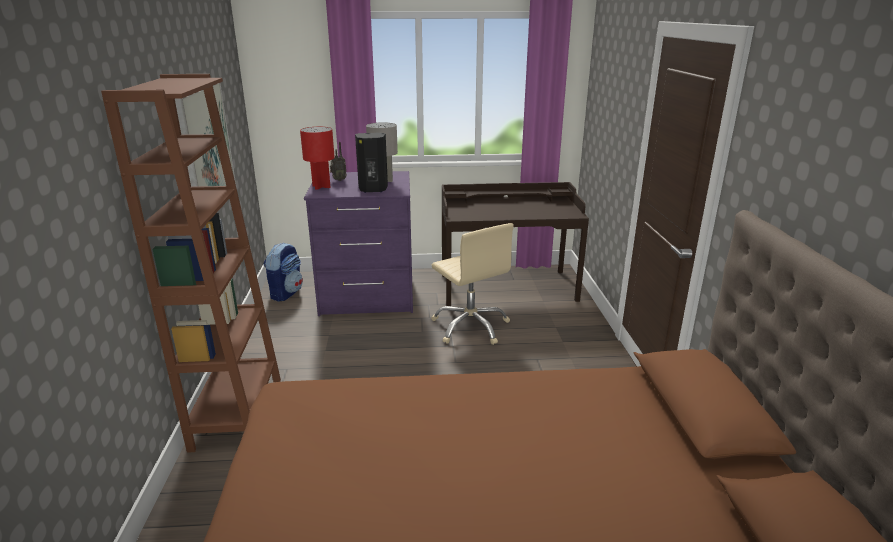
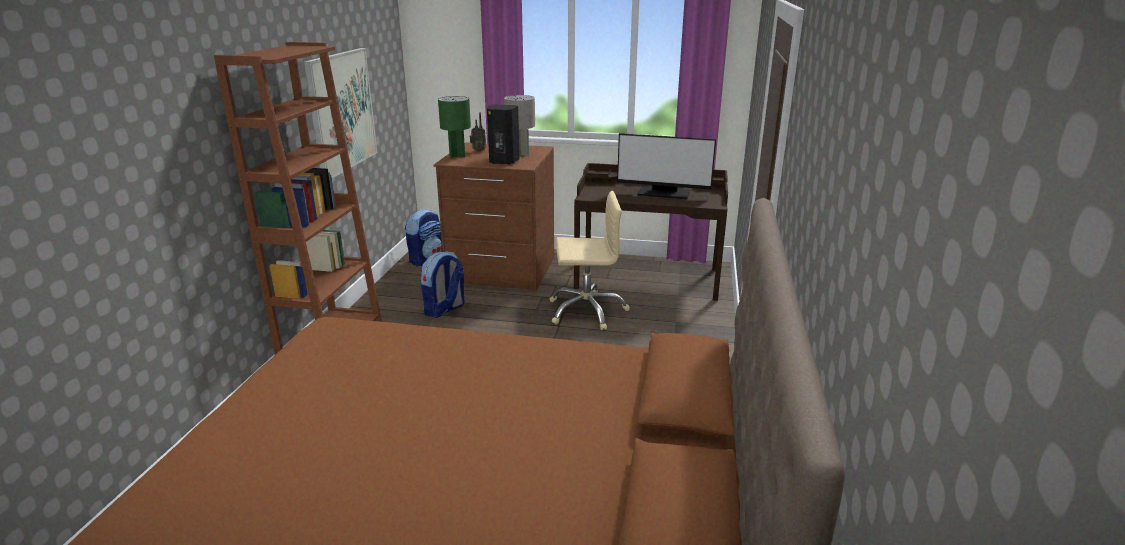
camera: 15 degrees right, 0 degrees up
(321, 187) = (456, 155): red table lamp -> green table lamp
(331, 344) = (444, 309): none -> backpack
(367, 296) = (501, 270): purple dresser -> brown dresser
(470, 326) = (587, 310): beige office chair -> beige office chair turned 75 degrees counterclockwise
(522, 207) = (663, 193): none -> monitor

